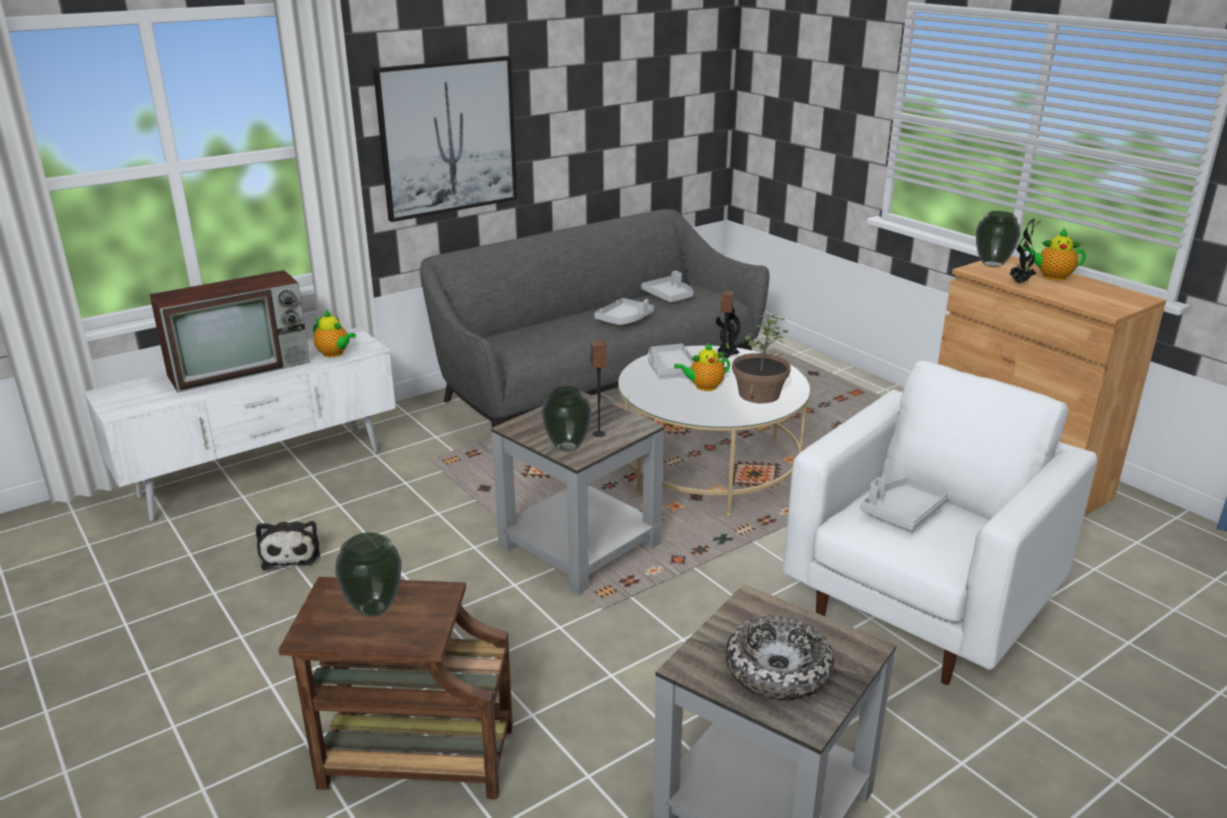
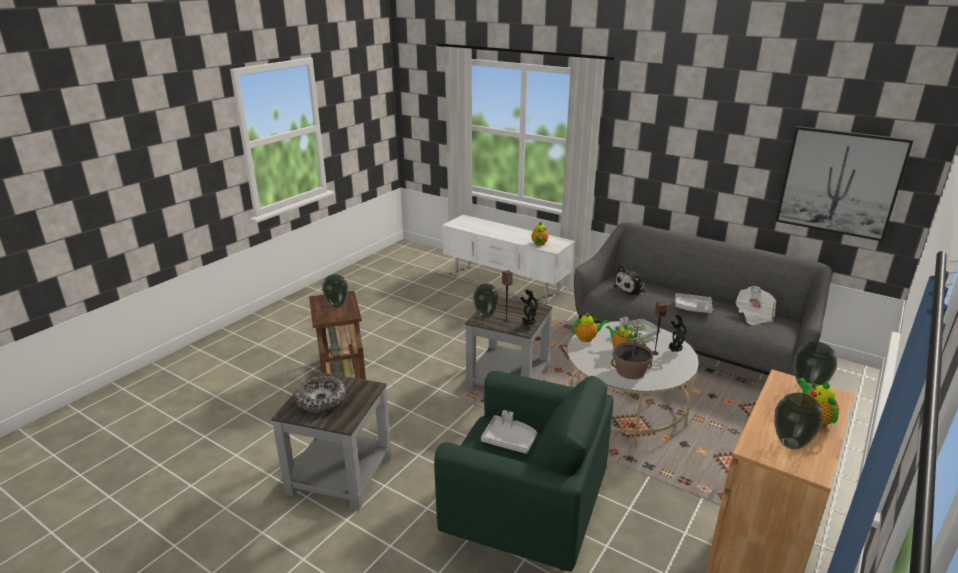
camera: 70 degrees right, 0 degrees up
(242, 368) = (507, 232): television -> none
(291, 553) = (452, 309): plush toy -> plush toy (631, 289)
(448, 137) = (660, 160): picture -> picture (840, 182)
(656, 401) = (587, 338): none -> teapot
(669, 296) = (753, 315): grey tray -> newspaper
(920, 610) = (525, 518): white armchair -> green armchair
(1019, 283) = (773, 401): potted plant -> potted plant (528, 325)
(1096, 294) = (791, 444): none -> vase

